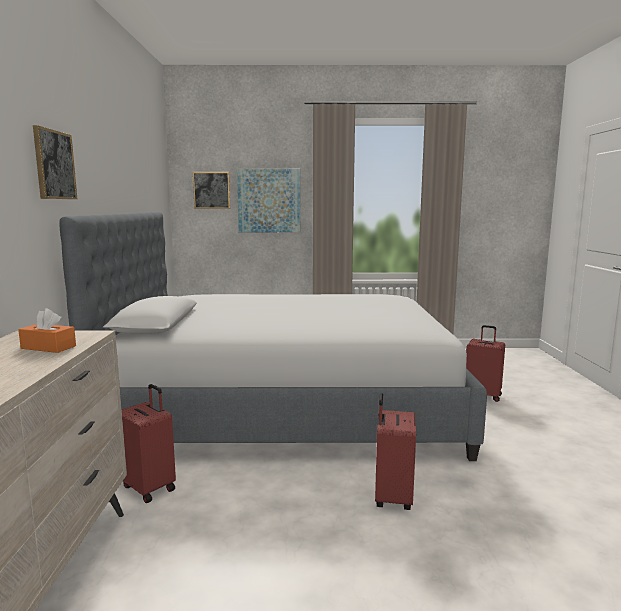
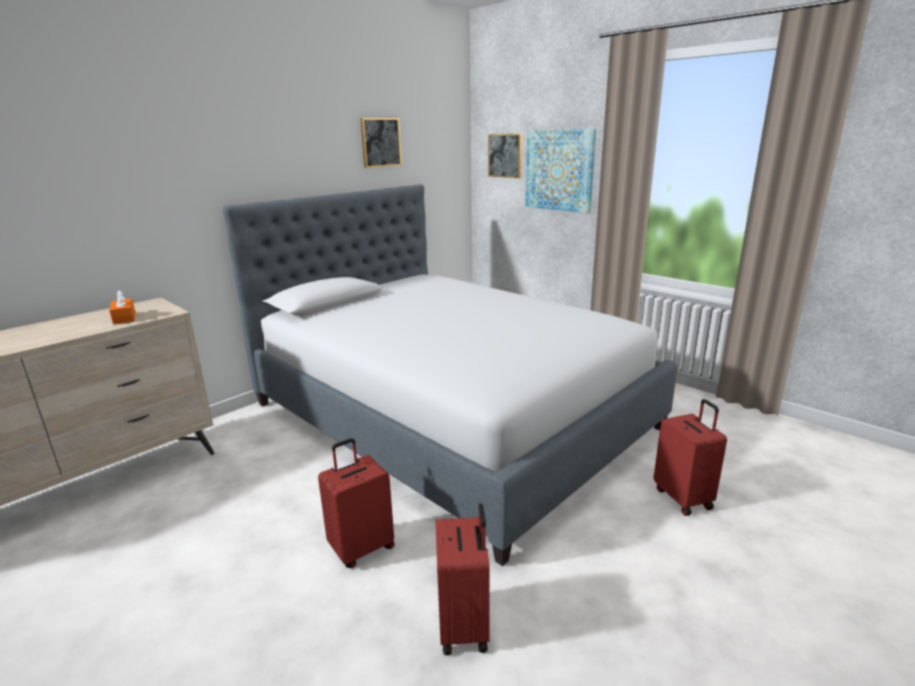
camera: 45 degrees right, 10 degrees up
(54, 165) = (225, 160): picture -> picture (380, 142)
(149, 487) = (254, 442): red suitcase -> red suitcase (465, 626)

